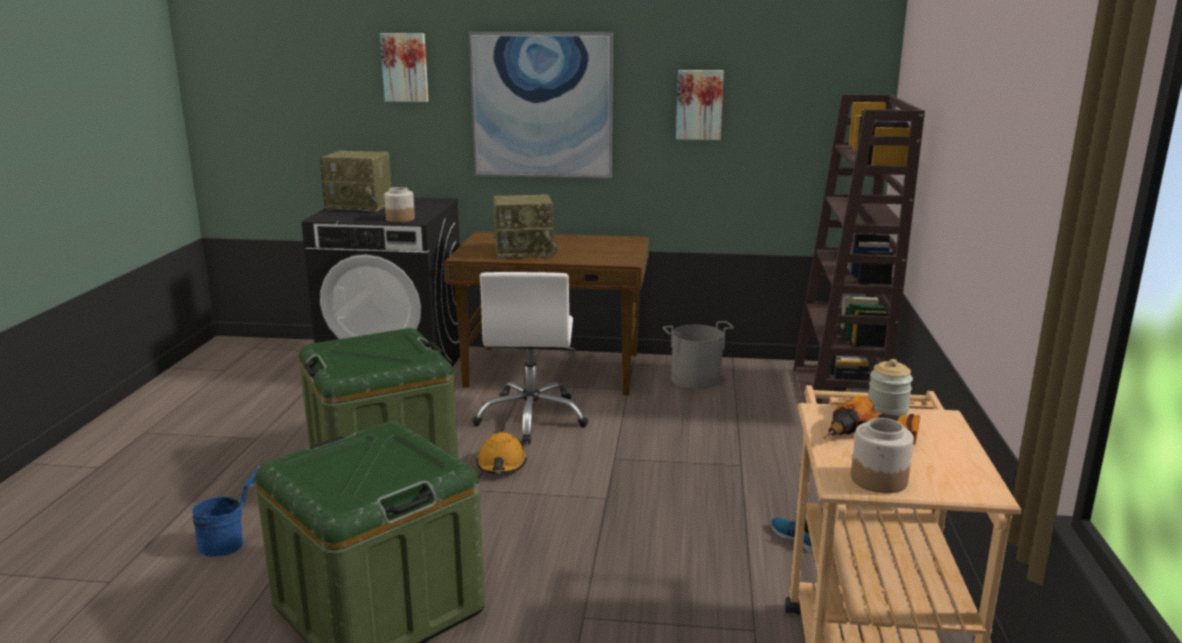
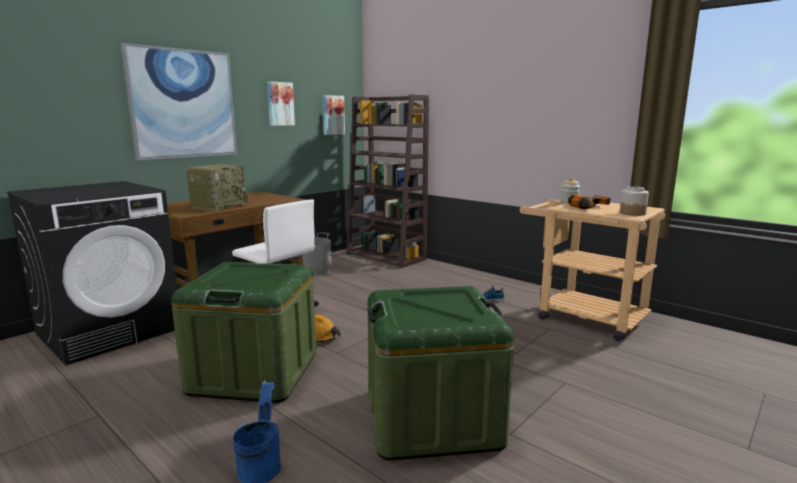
camera: 55 degrees left, 5 degrees down
(360, 206) = (55, 192): radio -> none
(400, 219) = (131, 191): jar -> none
(405, 67) = (59, 69): picture -> picture (332, 115)

